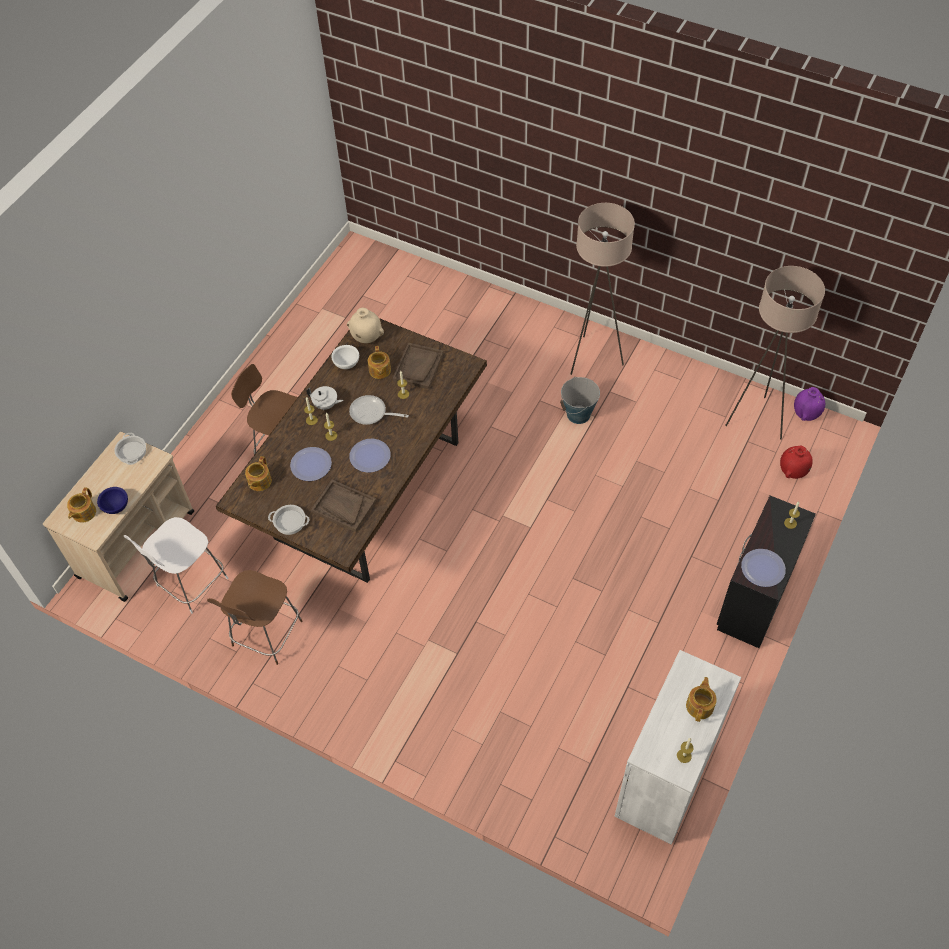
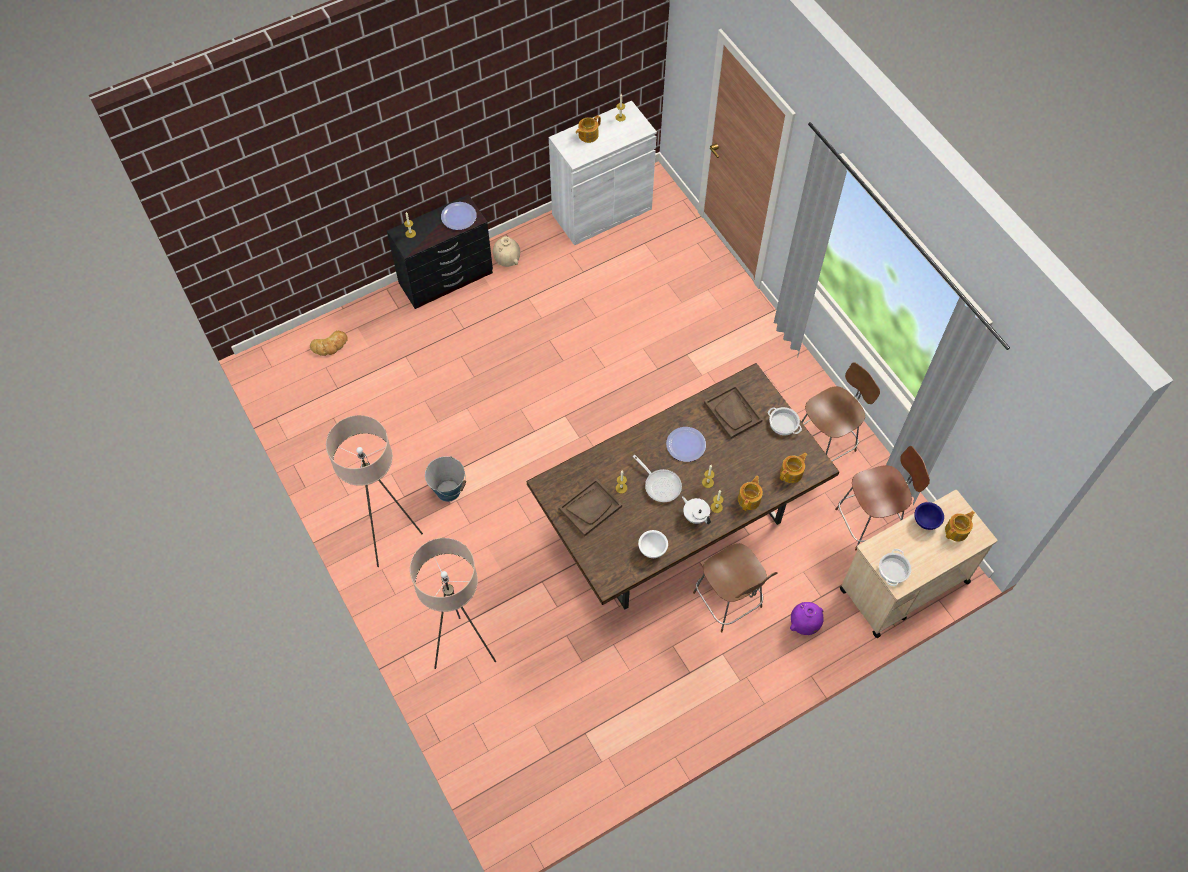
camera: 150 degrees left, 5 degrees up
(190, 584) = (869, 521): white chair -> brown chair
(311, 465) = (739, 464): plate -> none
(366, 338) = (617, 567): beige vase -> beige vase (507, 261)
(379, 370) = (627, 524): teapot -> teapot (749, 499)
(756, 420) = (313, 400): beige floor lamp -> beige floor lamp (463, 649)
(792, 472) = (330, 345): red vase -> bread
(806, 414) = (270, 383): purple vase -> purple vase (804, 625)

